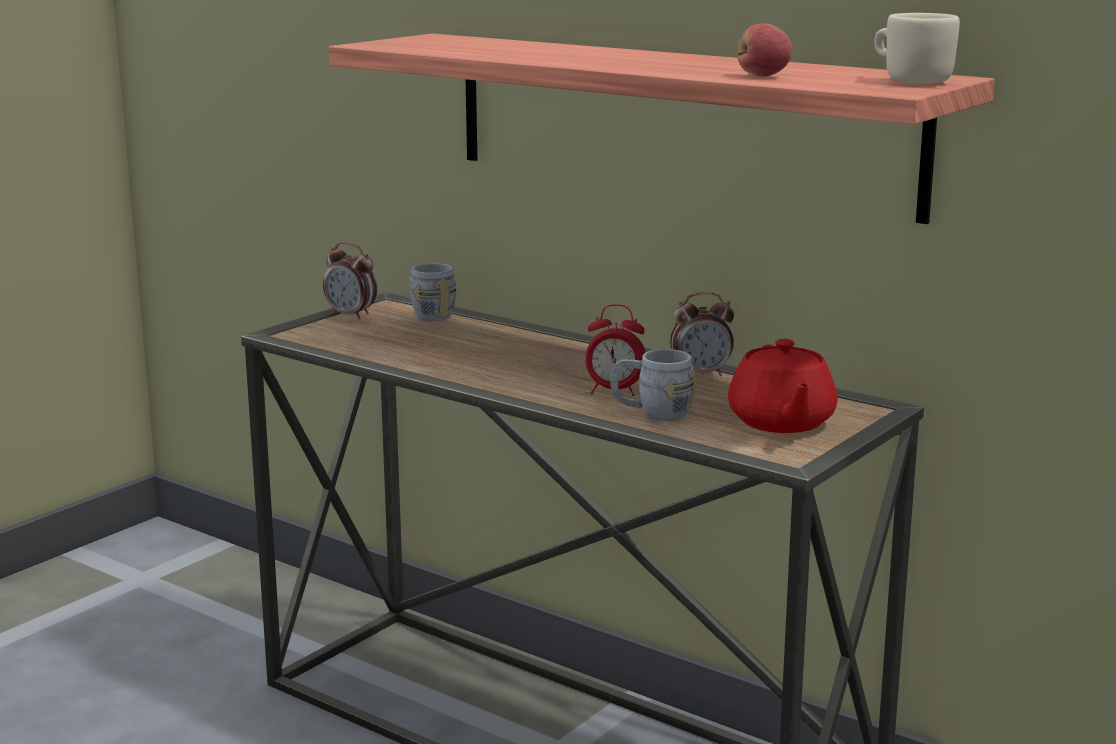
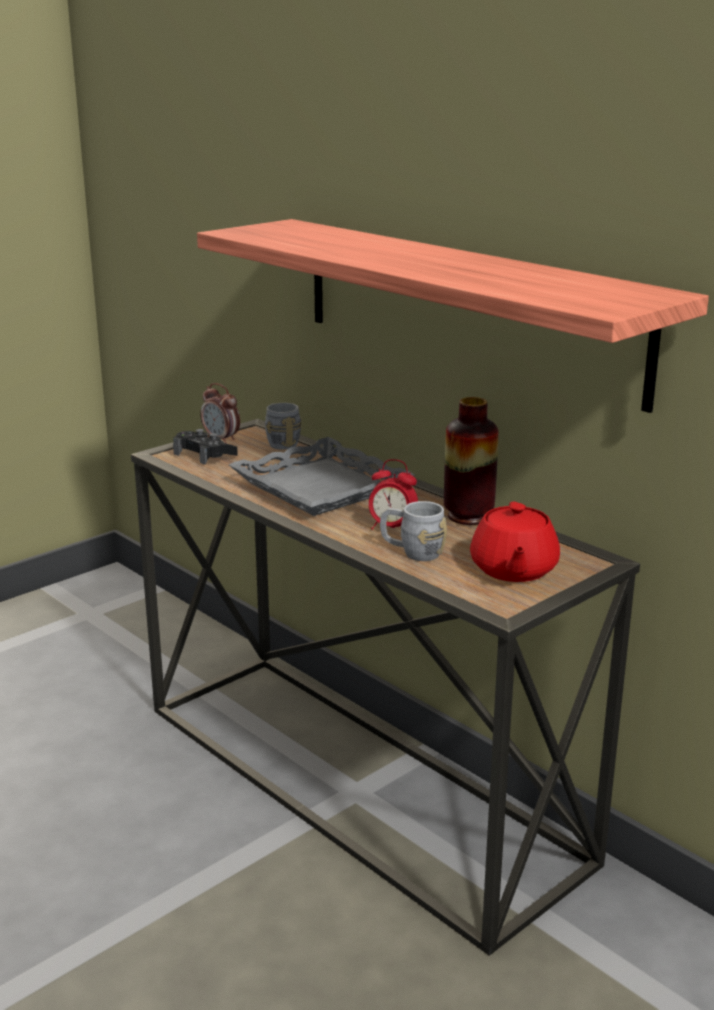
camera: 10 degrees right, 5 degrees up
(338, 331) = (204, 454): none -> black game controller
(503, 356) = (319, 487): none -> grey tray
(701, 374) = (468, 516): alarm clock -> vase
(762, 76) = (507, 285): apple -> none
(910, 80) = (629, 296): beige mug -> none

